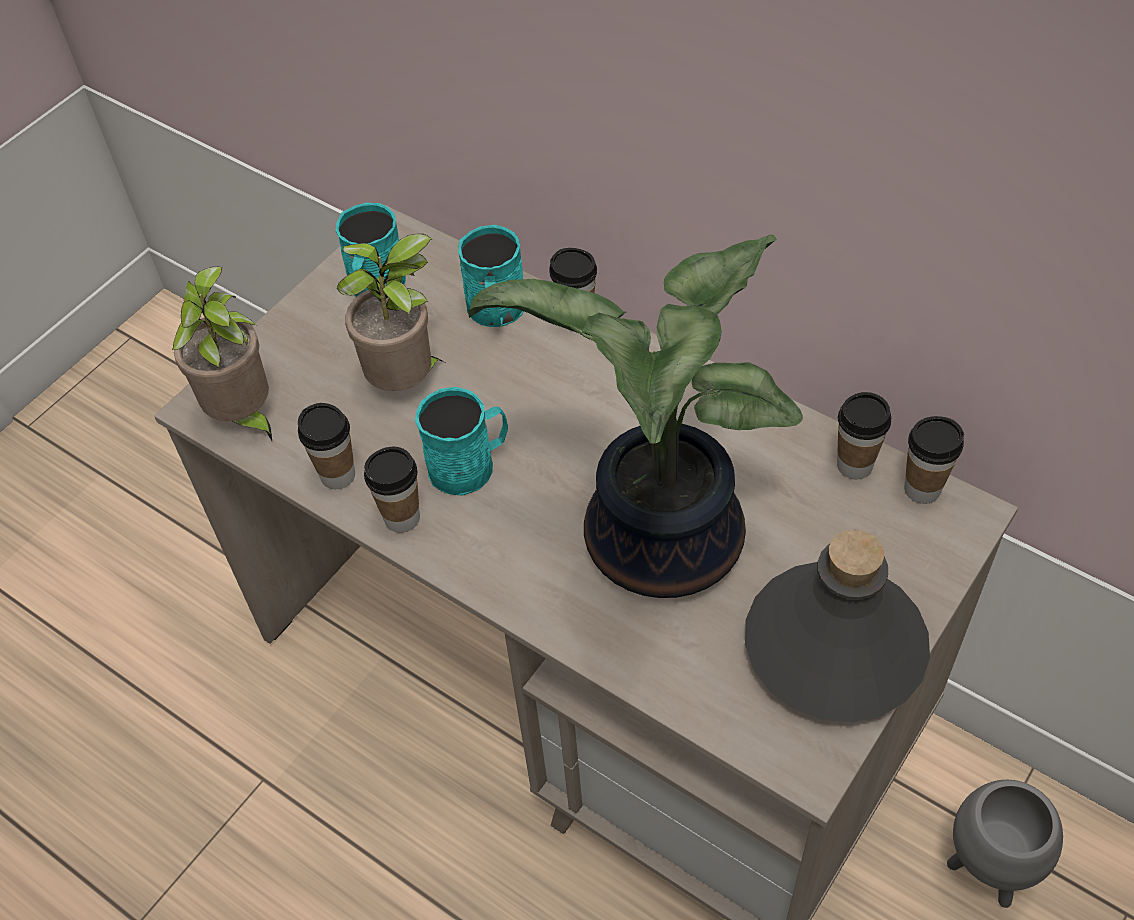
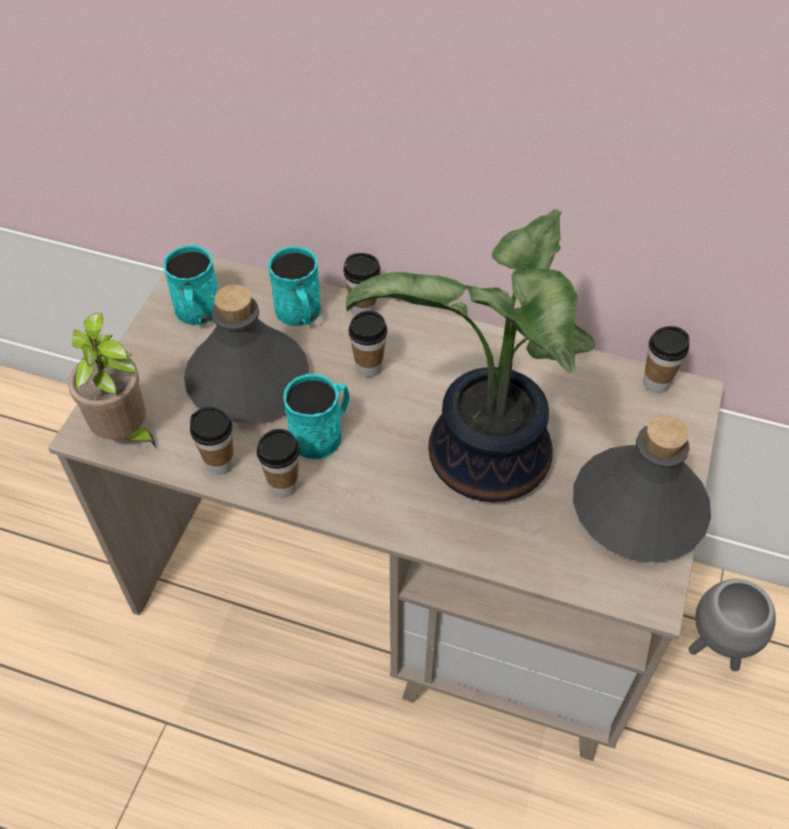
camera: 20 degrees left, 0 degrees up
(407, 383) = (249, 381): potted plant -> grey bottle
(854, 465) = (603, 375): cup -> cup (369, 367)

